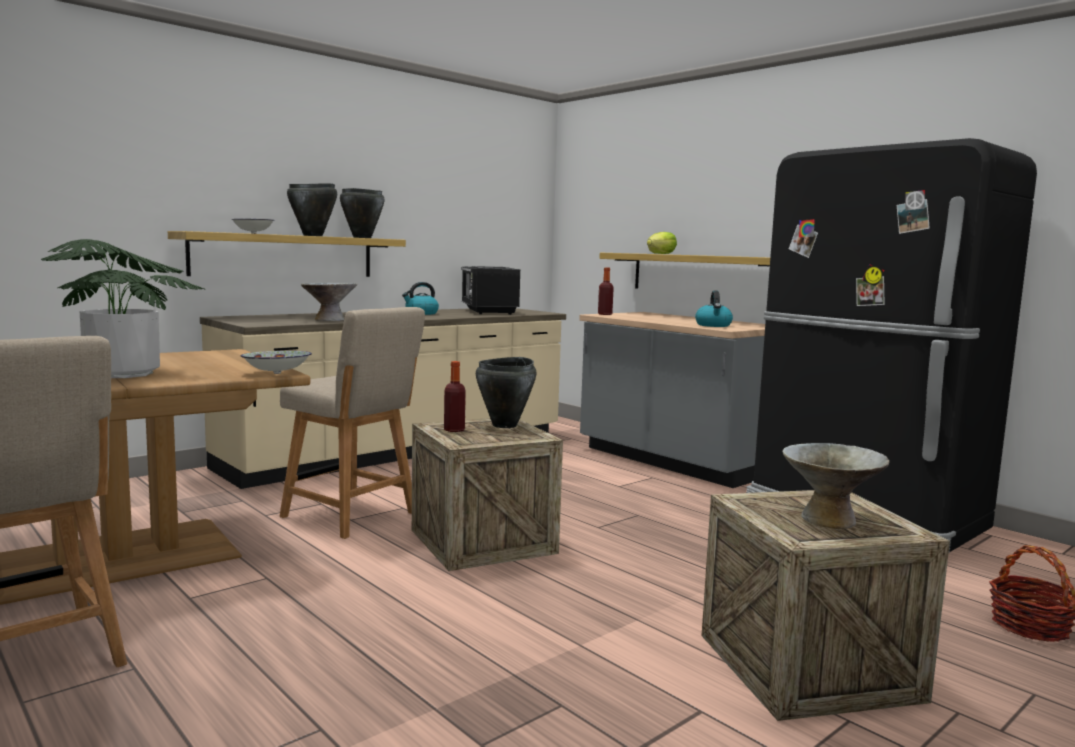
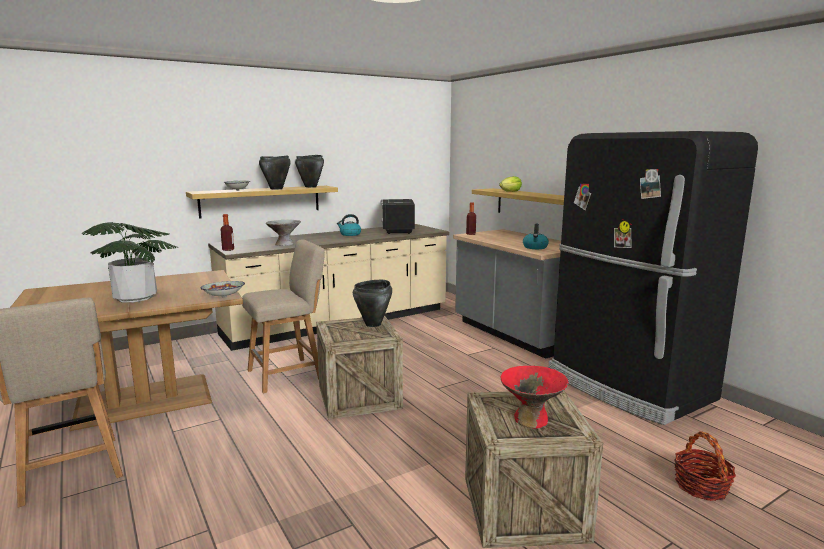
camera: 10 degrees right, 5 degrees up
(353, 516) = (288, 374): beige chair -> beige chair turned 75 degrees counterclockwise
(454, 430) = (338, 328): bottle -> bottle (228, 250)
(829, 519) = (531, 419): grey bowl -> red bowl

